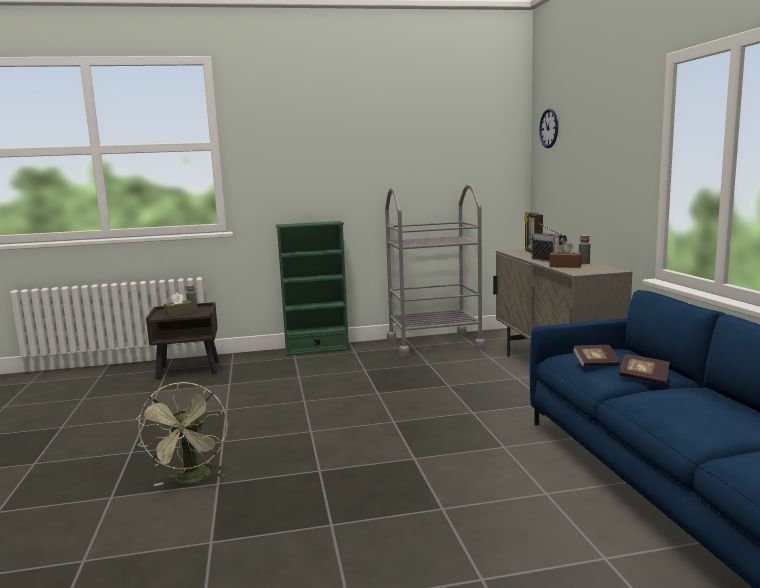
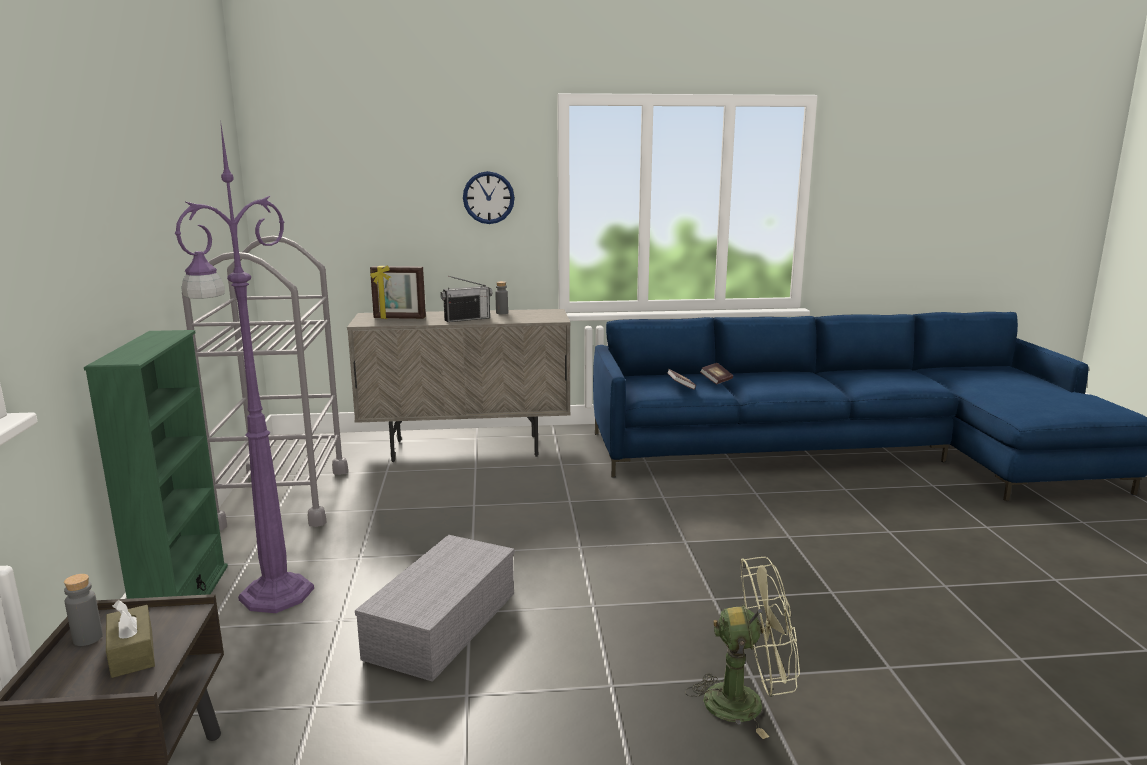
camera: 85 degrees left, 5 degrees up
(293, 396) = (442, 623): none -> grey storage box
(322, 362) = (273, 596): none -> purple floor lamp
(549, 128) = (304, 150): wall clock -> wall clock (488, 197)
(565, 266) = (512, 318): brown tissue box -> none

